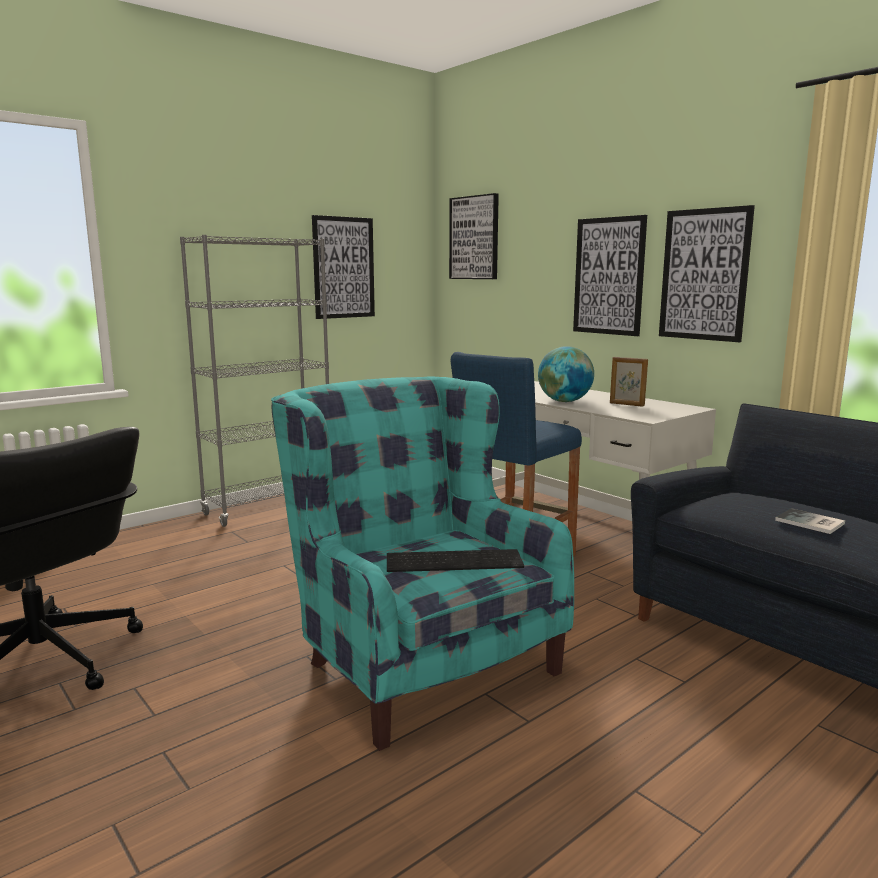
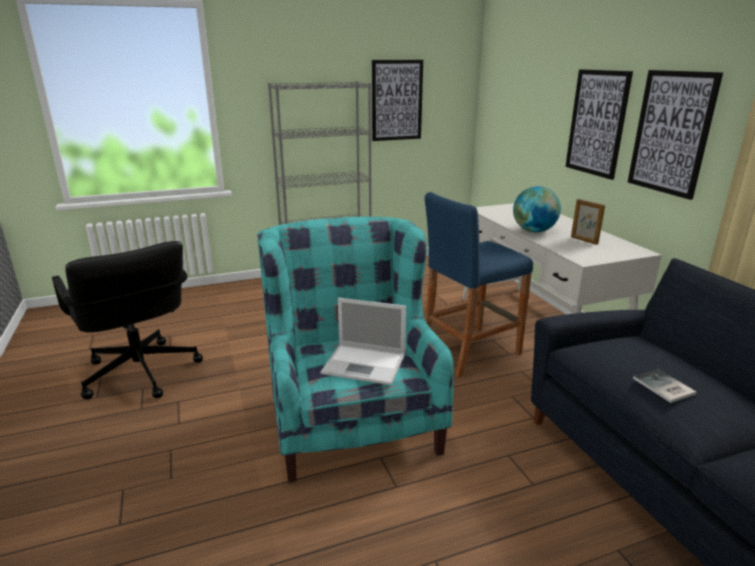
camera: 20 degrees right, 10 degrees up
(455, 560) = (365, 364): keyboard -> laptop
(474, 238) = (505, 76): picture -> none

